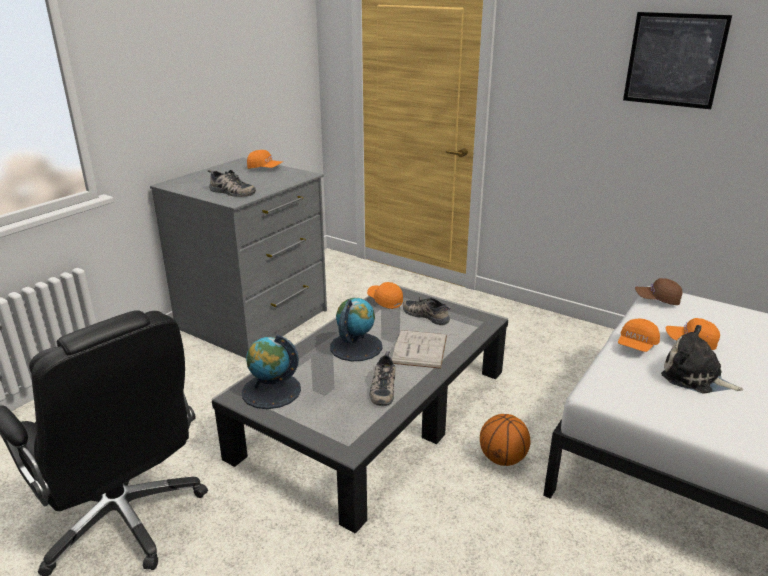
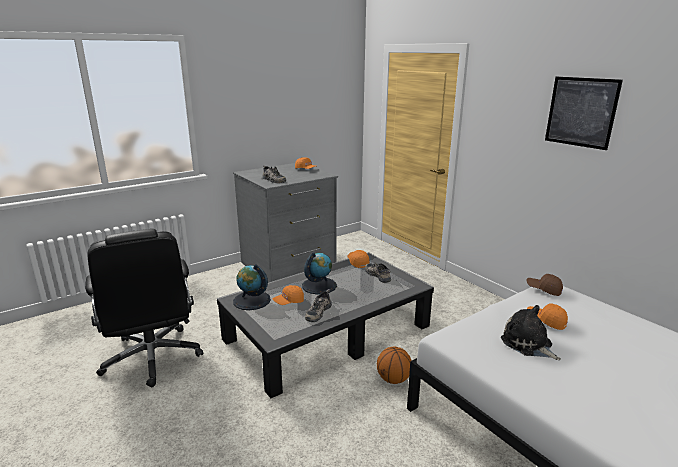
camera: 20 degrees right, 5 degrees down
(419, 349) = (358, 294): white book -> none
(636, 345) = (499, 315): orange cap -> orange cap (288, 302)

